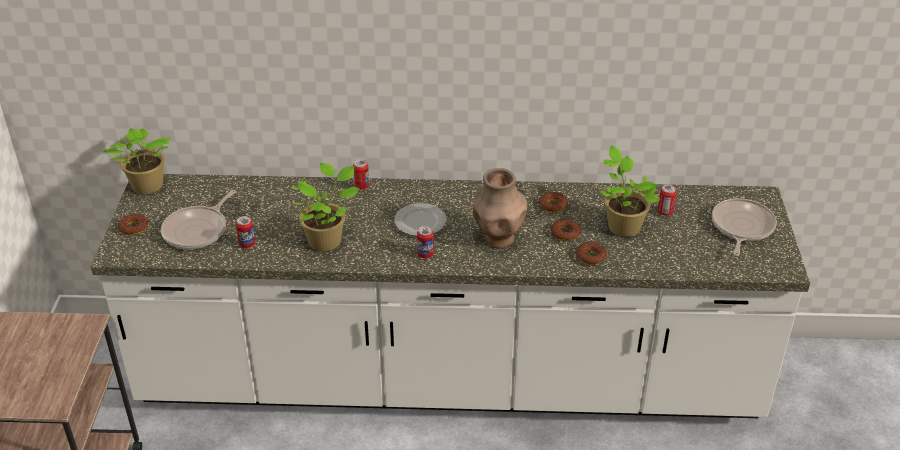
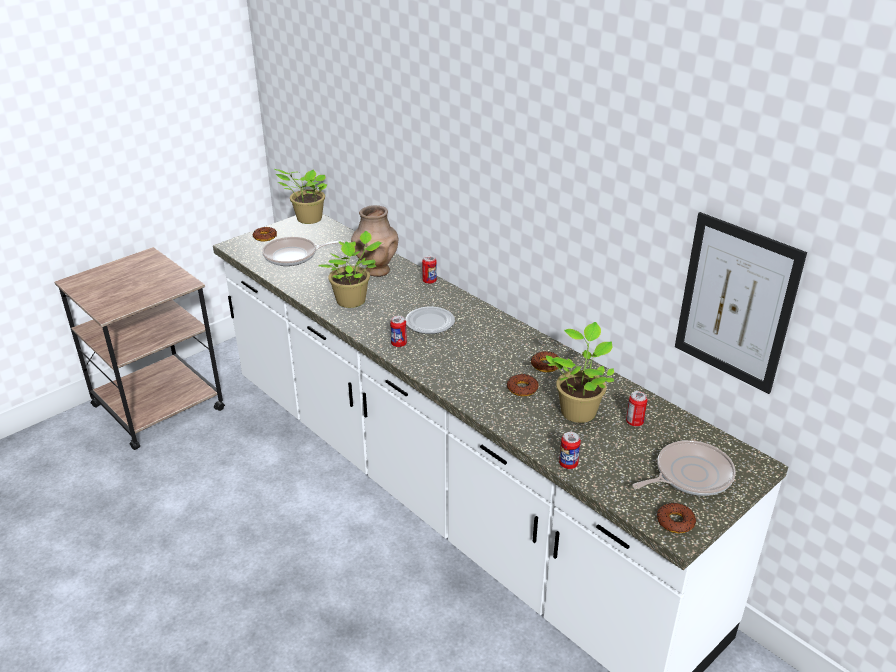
camera: 45 degrees right, 5 degrees down
(247, 244) = (306, 277): can -> can (568, 464)
(498, 239) = (465, 363): brown vase -> brown vase (377, 270)
(591, 256) = (514, 416): donut -> donut (675, 522)
(717, 80) = (735, 303): none -> picture

